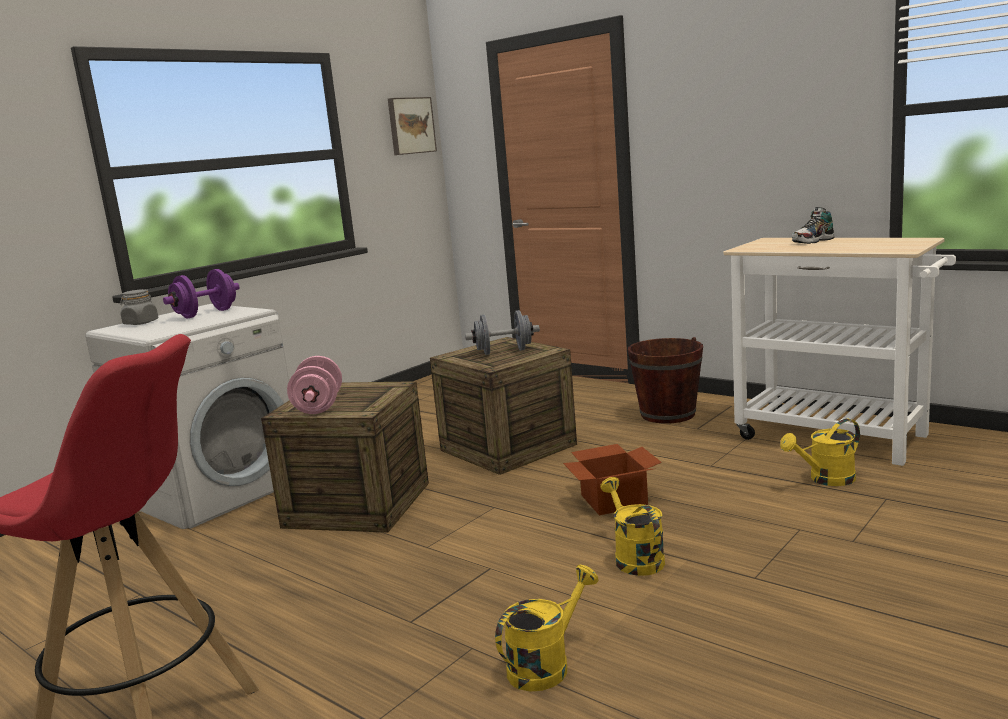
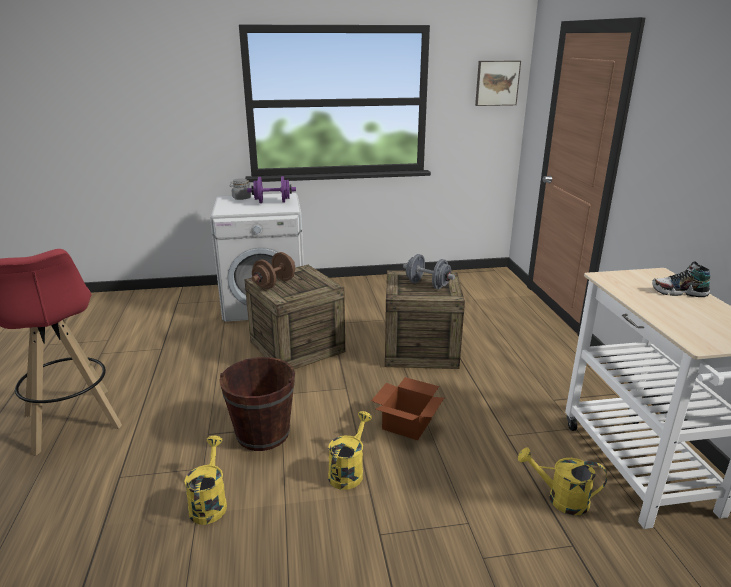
camera: 40 degrees right, 10 degrees up
(318, 407) = (274, 284): pink dumbbell -> brown dumbbell
(546, 665) = (209, 502): yellow watering can -> yellow watering can turned 90 degrees counterclockwise
(667, 414) = (555, 376): brown bucket -> brown bucket (263, 433)

